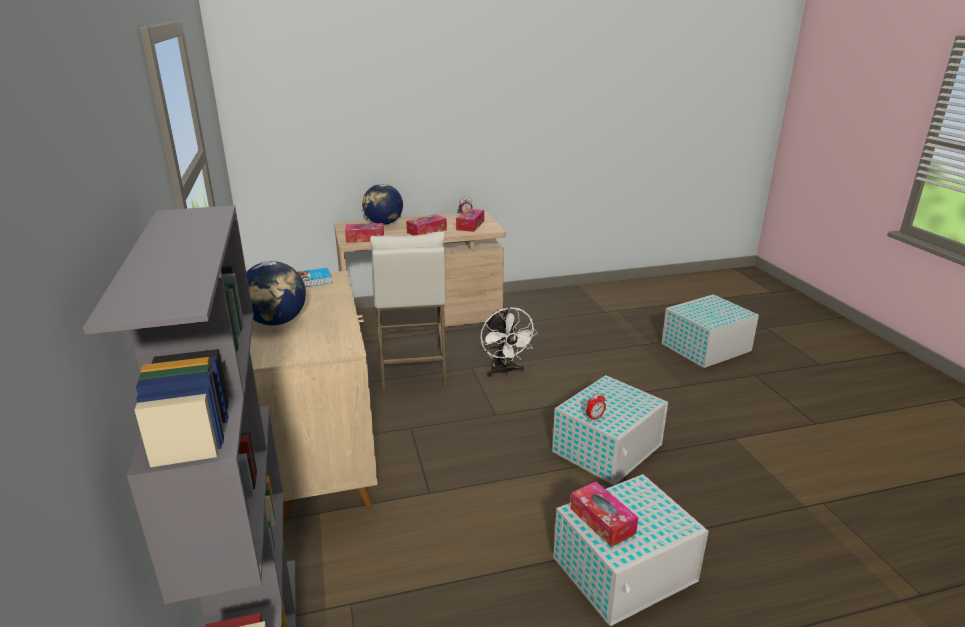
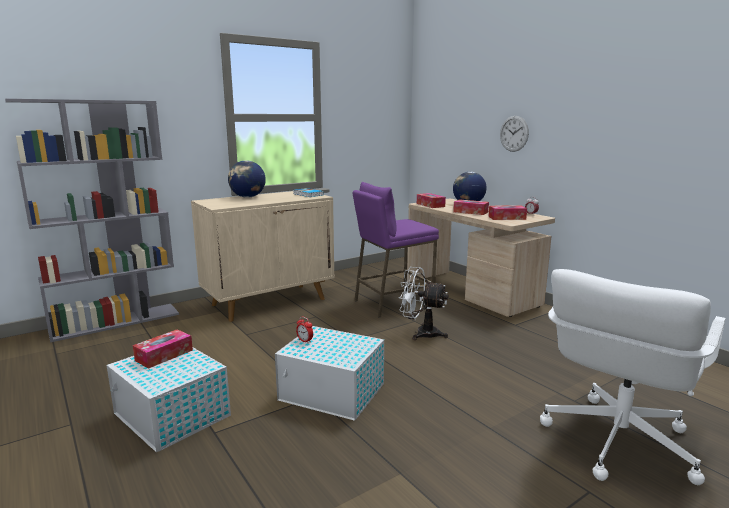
camera: 70 degrees right, 10 degrees down
(412, 368) = (393, 303): white stool -> purple stool
(417, 131) = (514, 133): none -> wall clock
(504, 371) = (421, 333): white fan -> white fan turned 60 degrees clockwise
(704, 347) = (616, 441): white storage box -> white office chair

